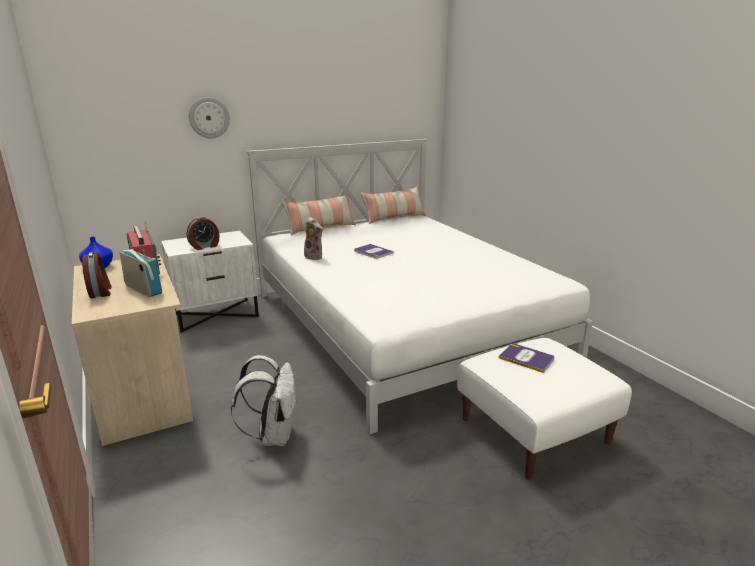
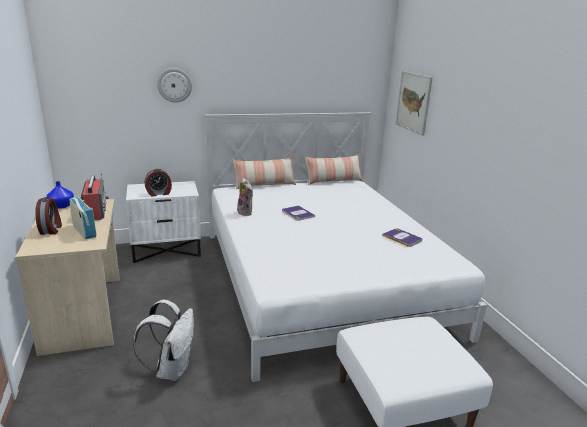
camera: 10 degrees right, 0 degrees up
(476, 122) = (413, 102): none -> picture
(526, 358) = (400, 336): book -> book (402, 238)

